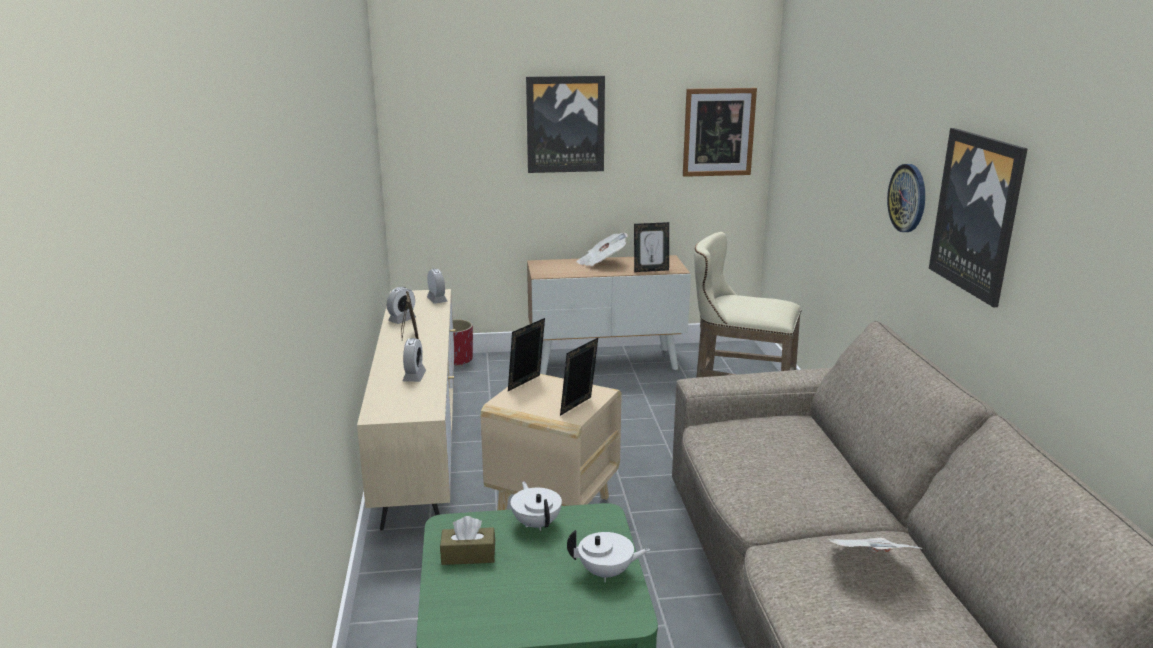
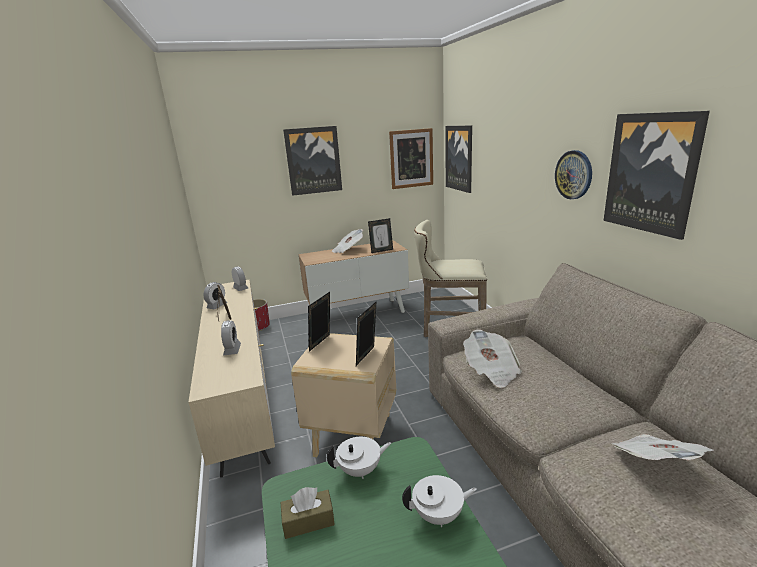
camera: 10 degrees left, 0 degrees up
(536, 523) = (360, 470): white teapot -> white teapot turned 105 degrees clockwise
(735, 448) = (491, 371): none -> newspaper
(790, 140) = (459, 158): none -> picture

